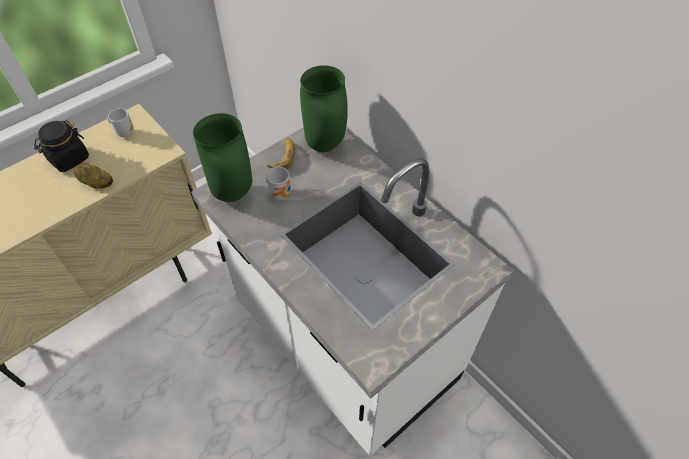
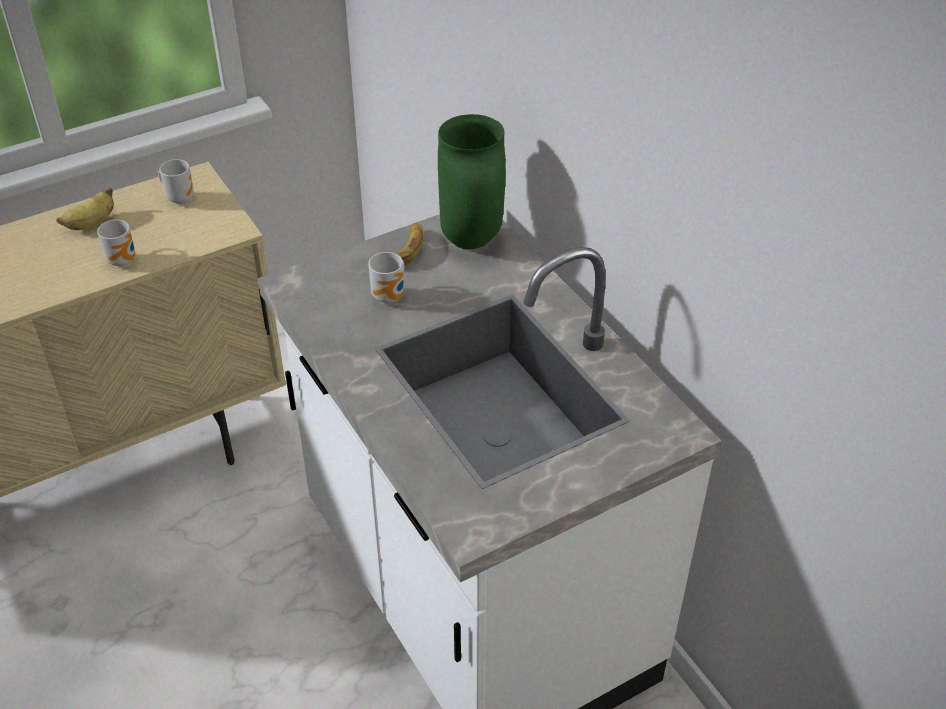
camera: 10 degrees right, 10 degrees down
(69, 159) = (91, 223): black jar -> banana
(96, 183) = (124, 260): potato -> mug
(234, 193) = (320, 288): green vase -> none

